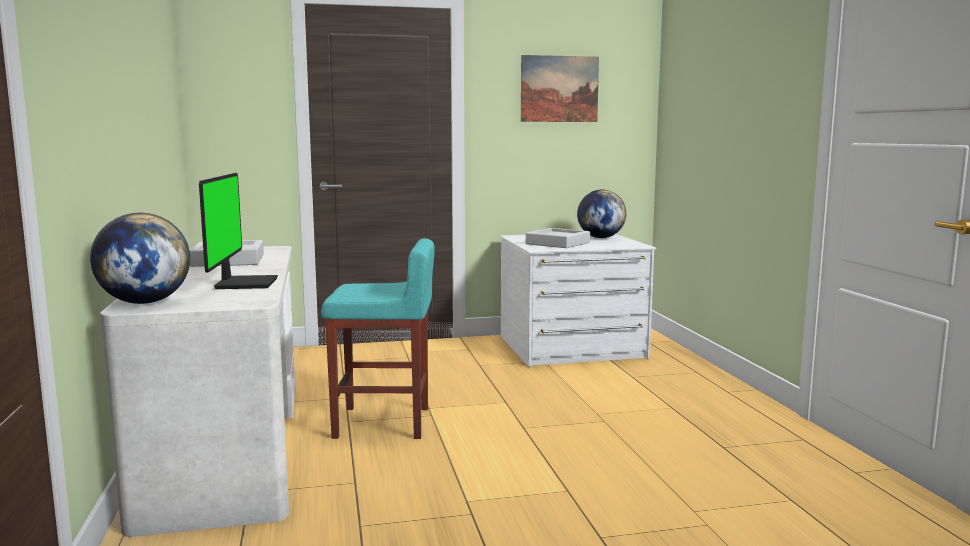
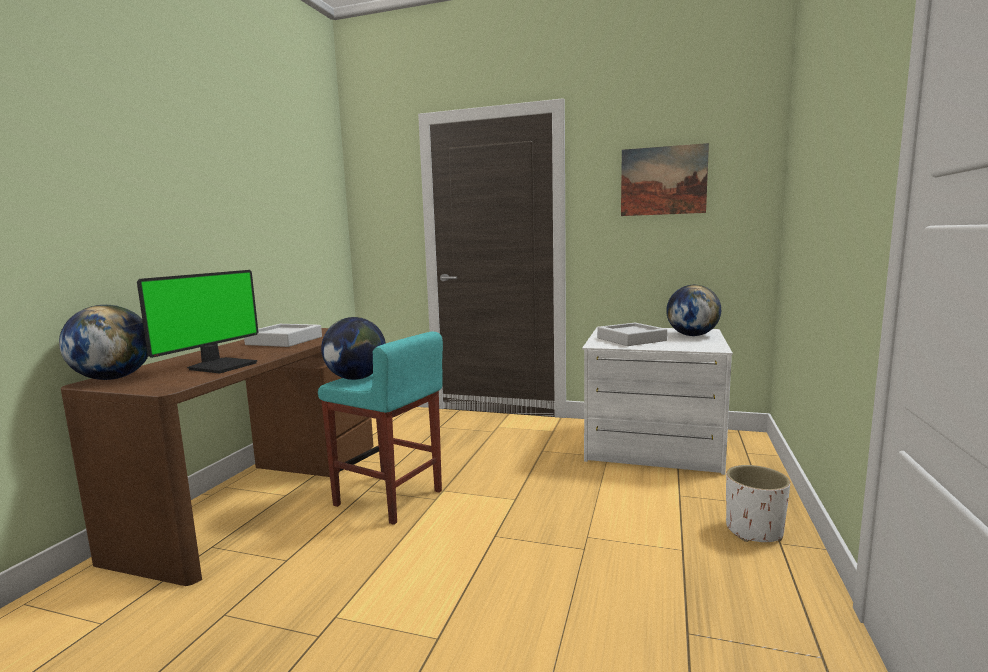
camera: 30 degrees right, 0 degrees up
(227, 446) = (261, 494): white desk -> brown desk
(353, 293) = (356, 378): none -> globe
(705, 388) = (753, 531): none -> white planter

